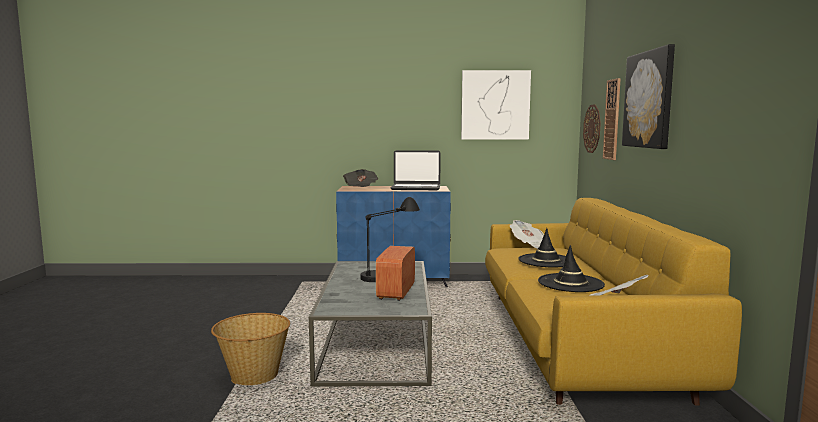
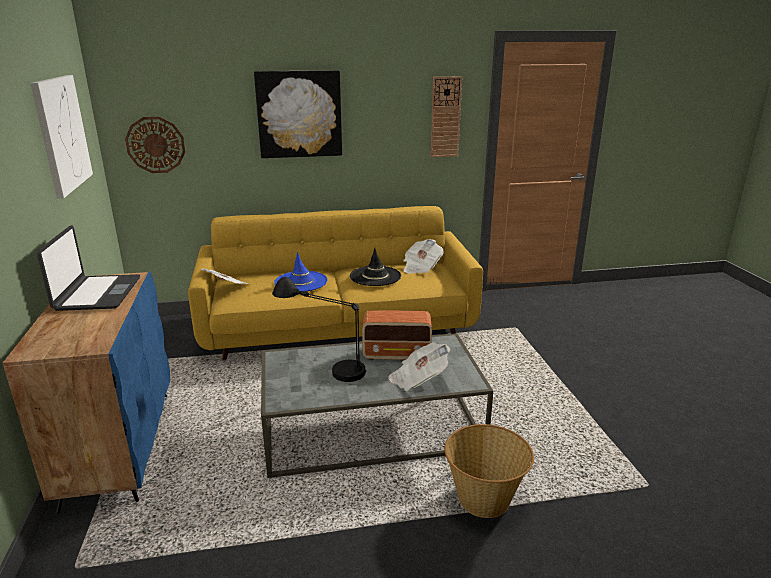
camera: 100 degrees left, 15 degrees up
(361, 188) = (77, 336): newspaper -> newspaper (418, 379)
(546, 261) = (301, 282): black hat -> blue hat
(612, 119) = (216, 133): wall clock -> wall clock (445, 117)

